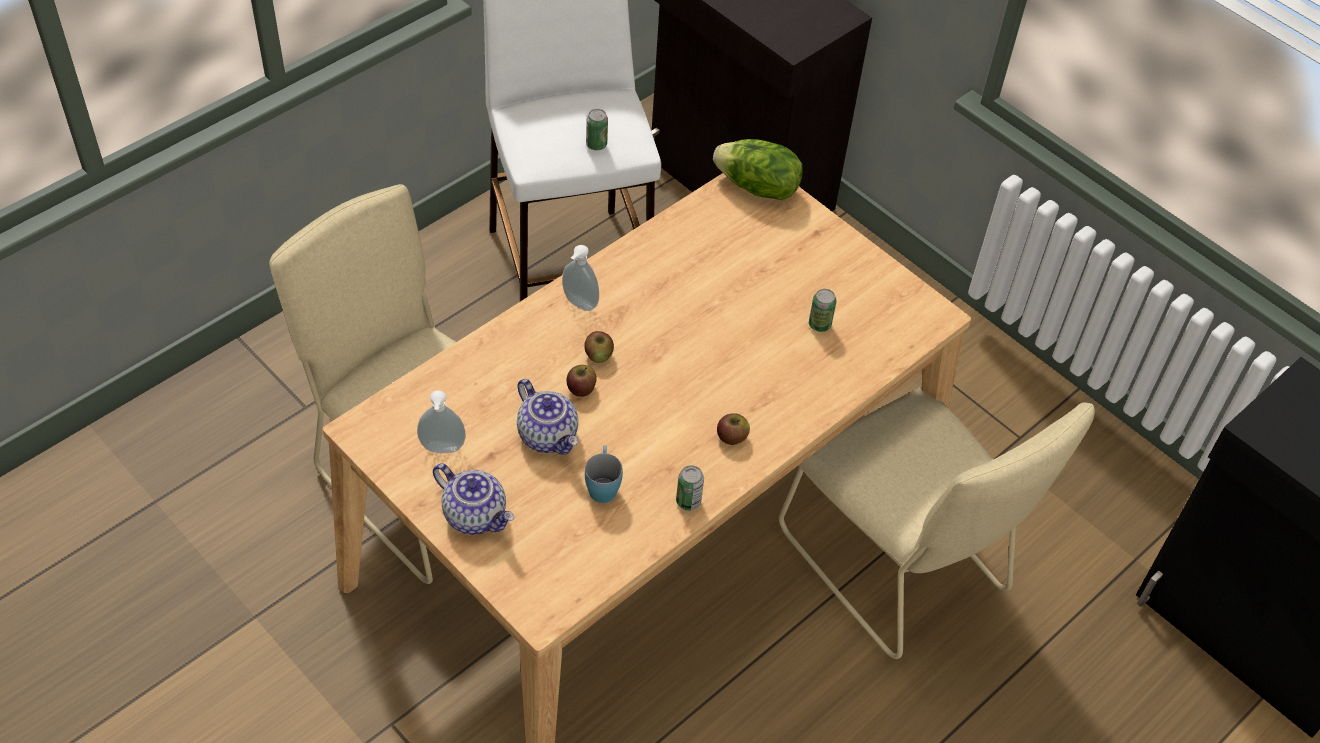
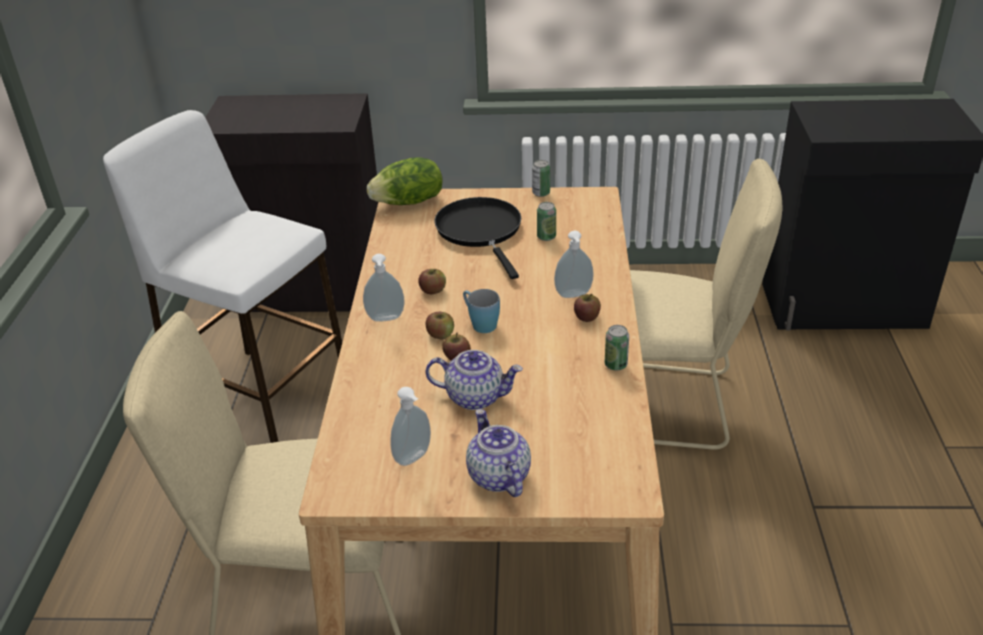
camera: 40 degrees left, 15 degrees down
(476, 515) = (497, 476): teapot -> teapot turned 105 degrees counterclockwise
(596, 144) = (271, 241): can -> can (541, 193)
(602, 485) = (552, 396): blue mug -> blue mug (480, 323)
(650, 305) = (433, 290): none -> apple
(753, 406) = (574, 295): none -> soap dispenser
(772, 272) = (481, 231): none -> black frying pan

